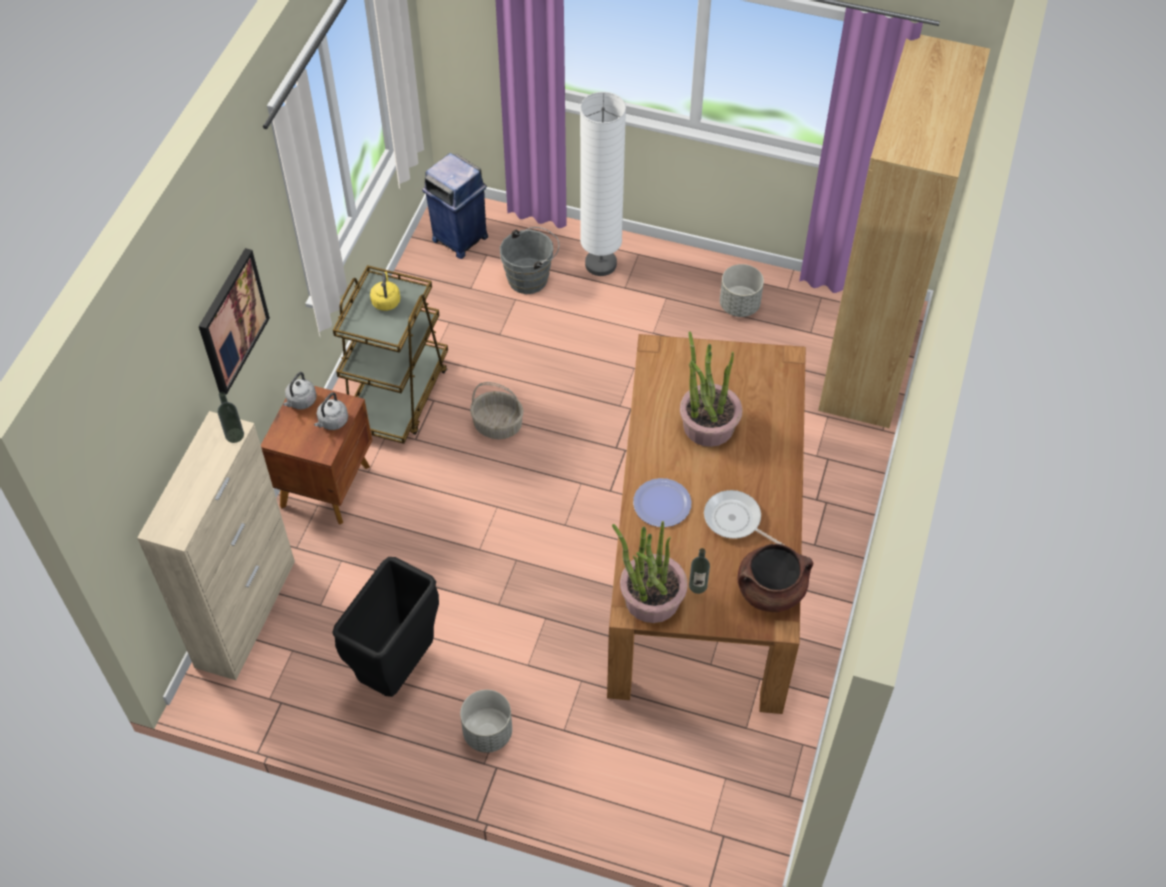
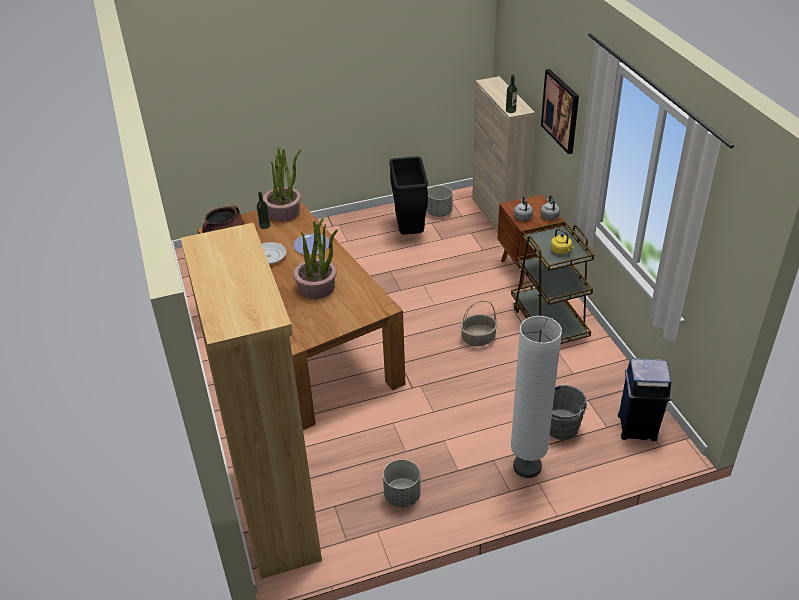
camera: 145 degrees right, 15 degrees down
(488, 733) = (347, 232): grey planter -> grey planter (439, 212)

